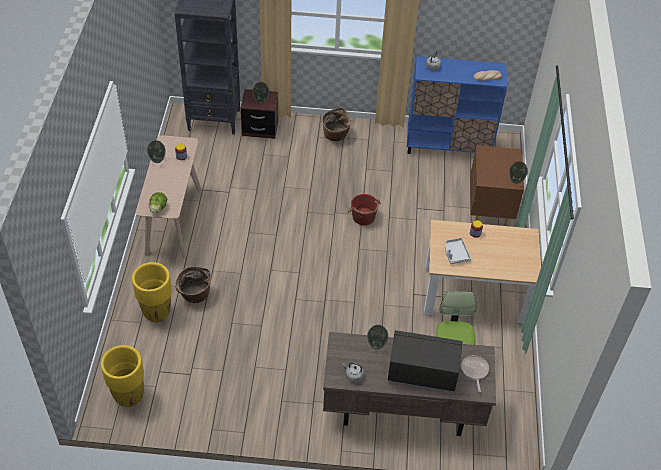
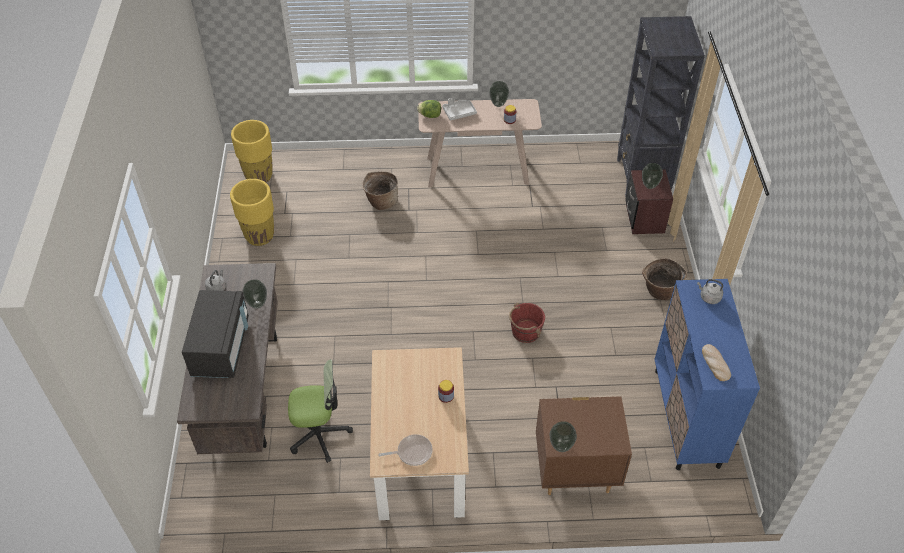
camera: 85 degrees right, 0 degrees up
(157, 312) = (356, 178): yellow planter -> yellow planter (259, 236)
(455, 254) = (406, 375): grey tray -> grey tray (459, 113)
(474, 371) = (222, 398): frying pan -> frying pan (412, 452)

